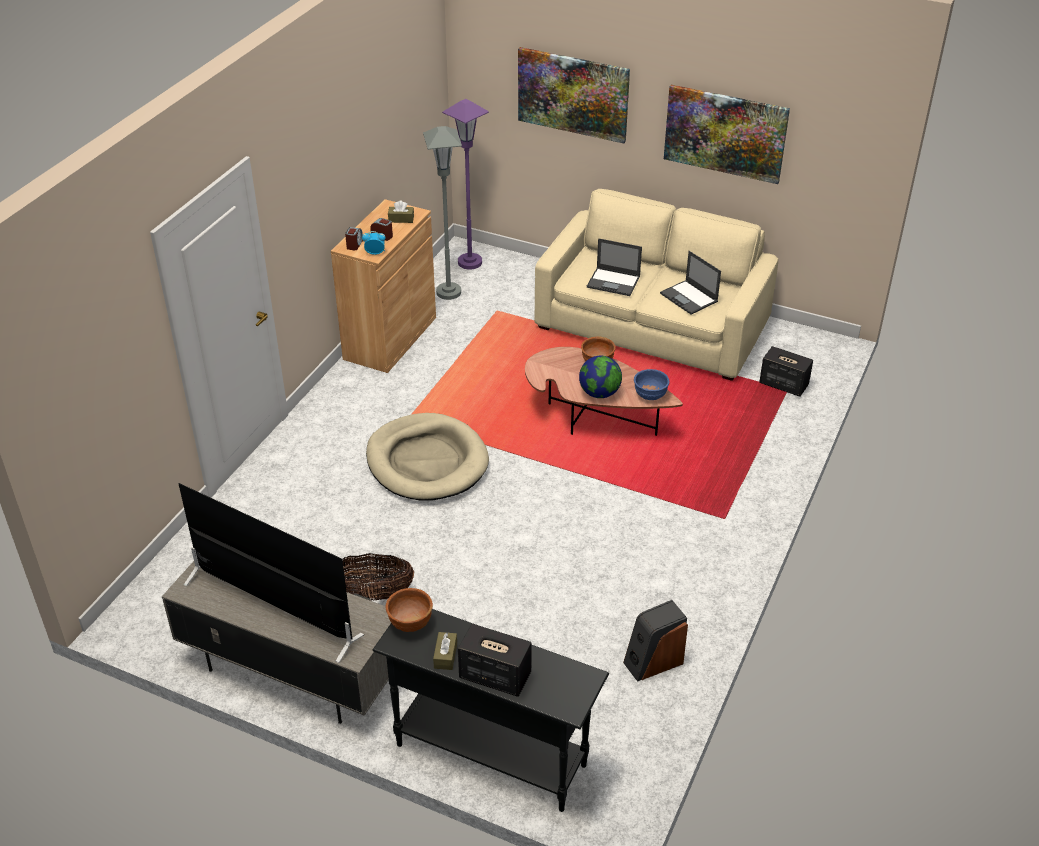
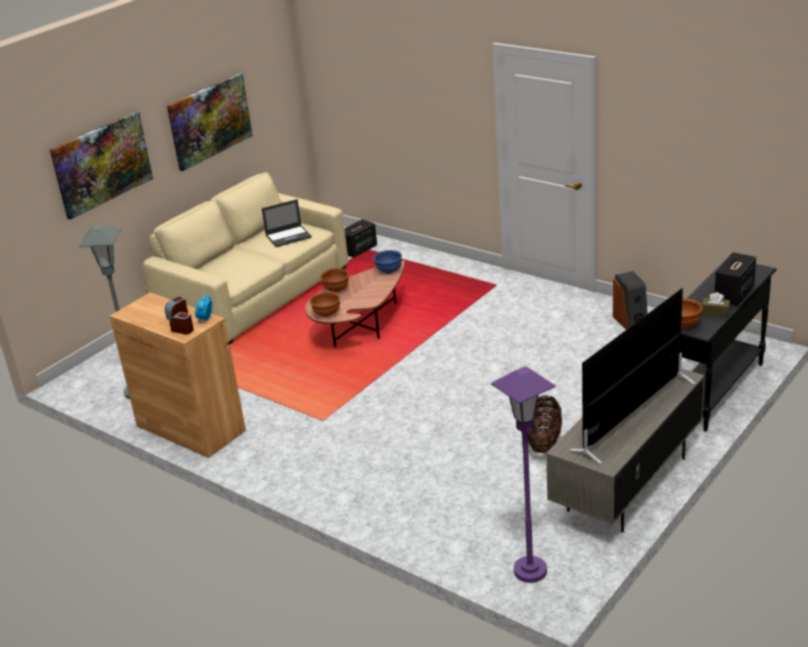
camera: 75 degrees left, 10 degrees down
(401, 219) = (154, 306): brown tissue box -> none
(427, 461) = (385, 411): beige dog bed -> none
(470, 262) = (96, 379): purple floor lamp -> purple floor lamp (530, 571)
(540, 365) = (326, 314): none -> brown bowl
(599, 393) = (376, 291): globe -> none
(614, 282) = (247, 264): laptop -> none

